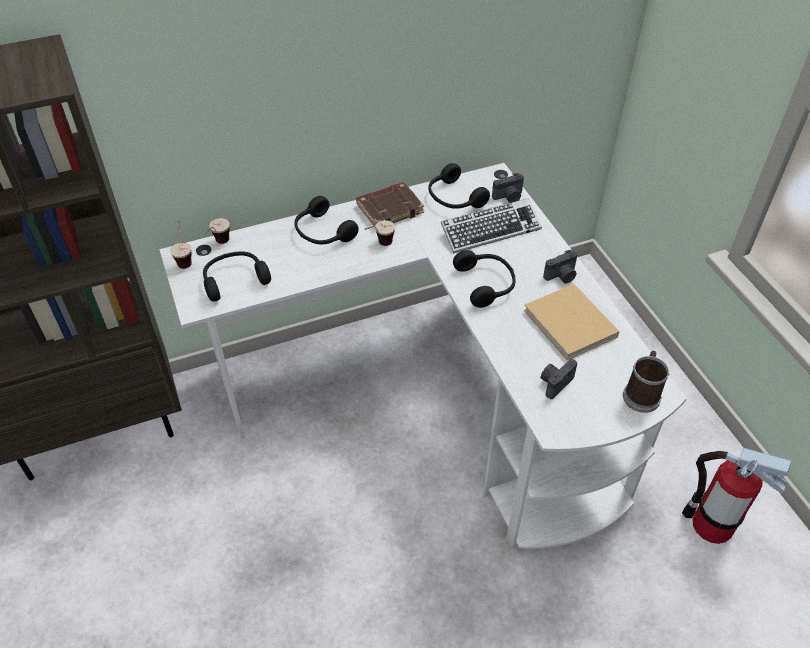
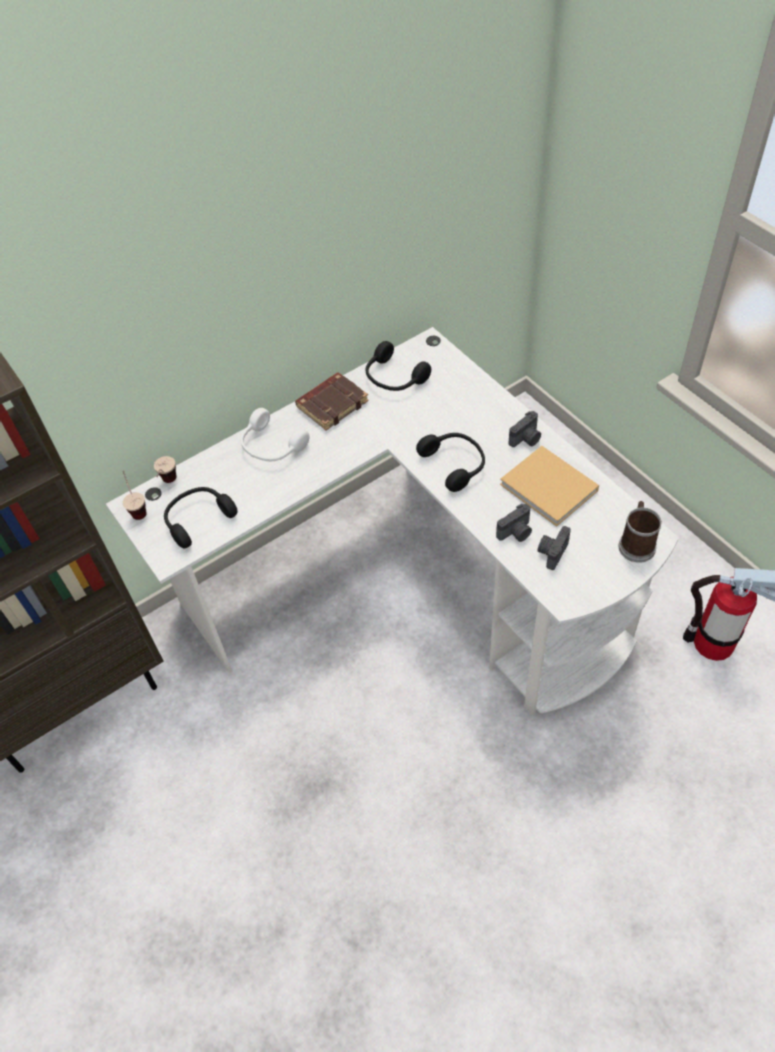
camera: 10 degrees left, 5 degrees up
(322, 233) = (271, 446): black headphones -> white headphones
(379, 245) = (334, 447): cup -> none
(490, 230) = (441, 405): keyboard -> none
(508, 197) = (449, 365): camera -> camera (516, 532)

